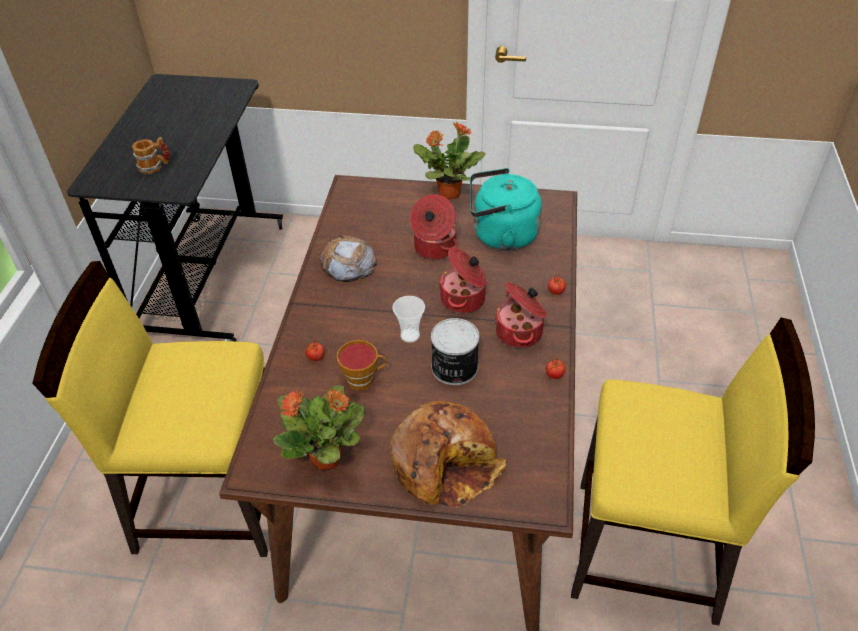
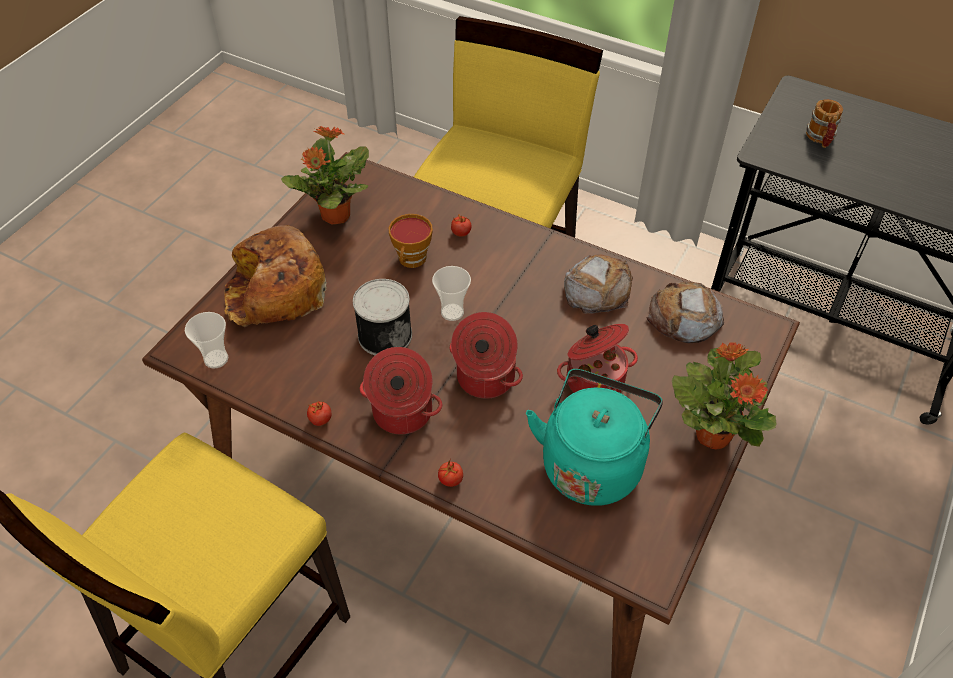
camera: 110 degrees right, 5 degrees up
(356, 219) = (684, 317): none -> bread
(541, 470) = (216, 359): none -> cup

